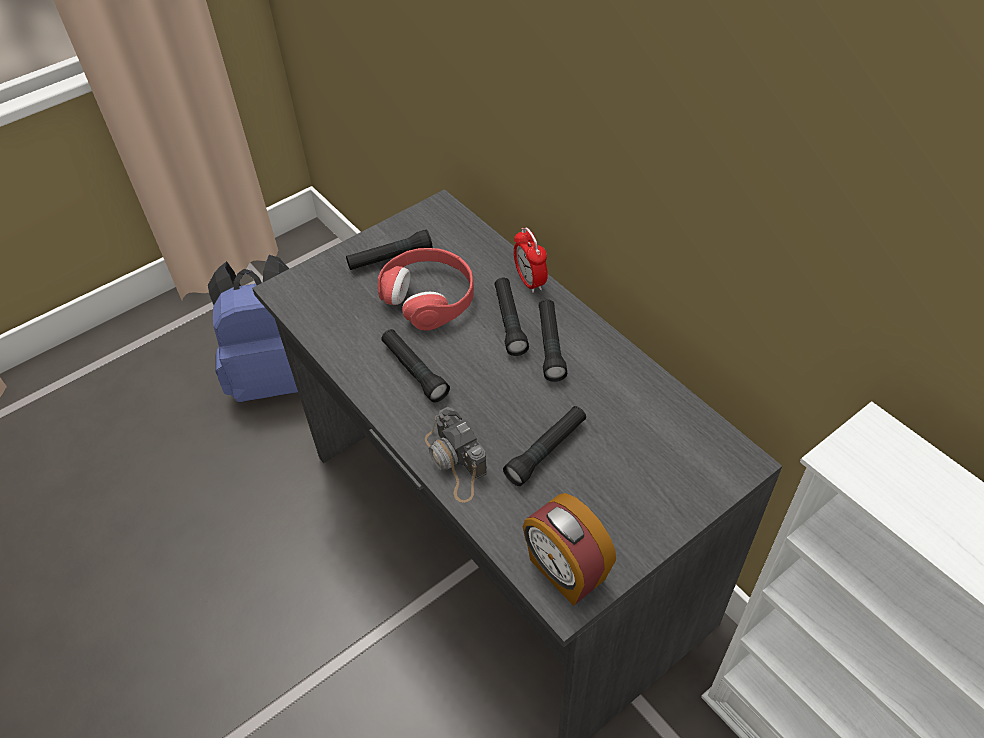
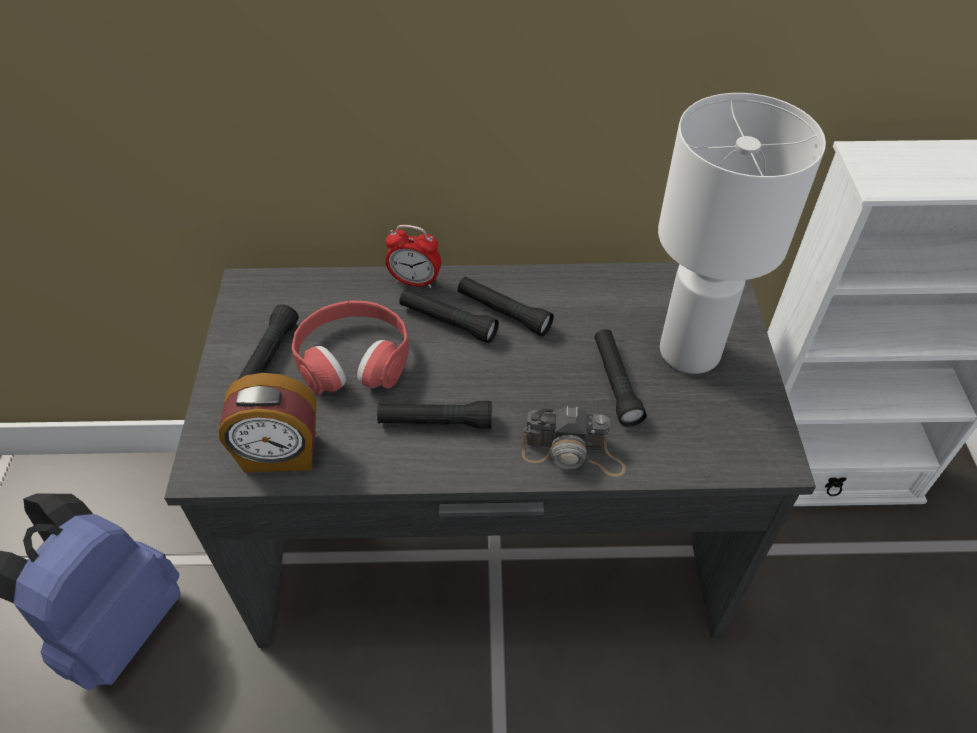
camera: 55 degrees left, 0 degrees up
(565, 571) = (749, 444): alarm clock -> alarm clock (280, 454)
(629, 481) = (690, 351): none -> white table lamp

